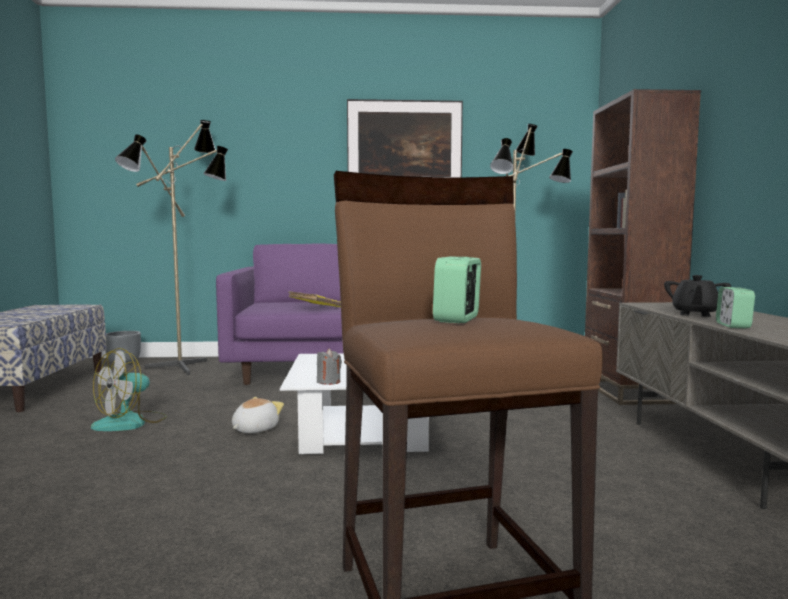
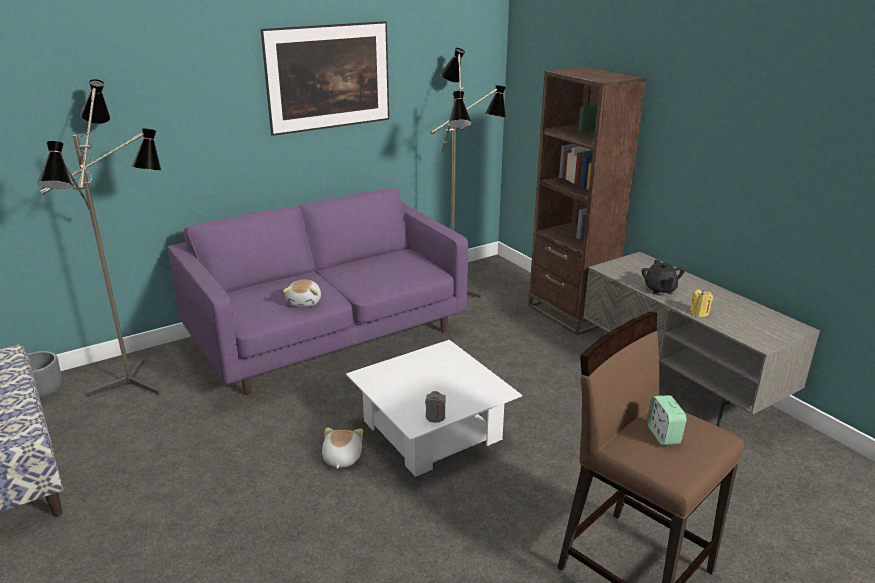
camera: 30 degrees left, 20 degrees up
(131, 422) = (213, 489): fan -> none
(315, 308) = (305, 302): yellow book -> plush toy
(733, 326) = (699, 313): alarm clock -> yellow candle

